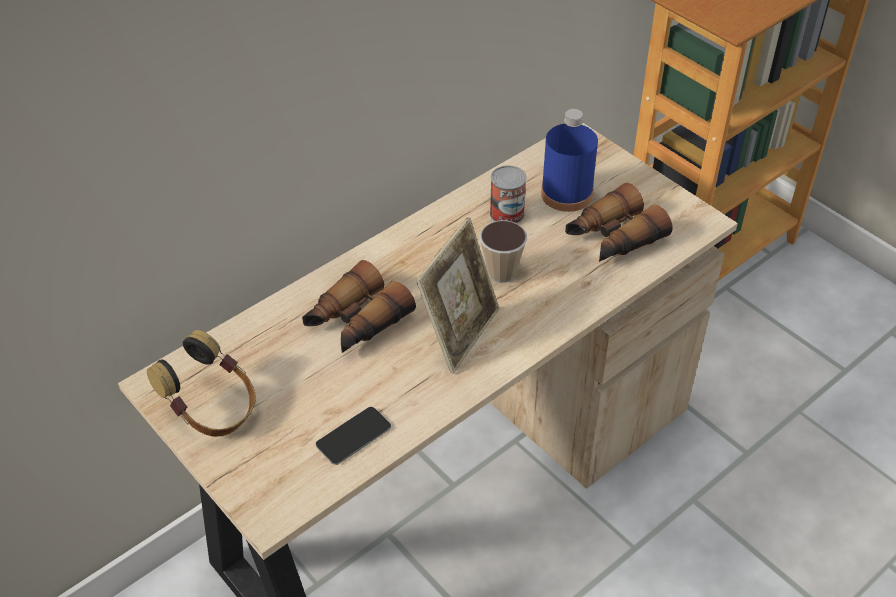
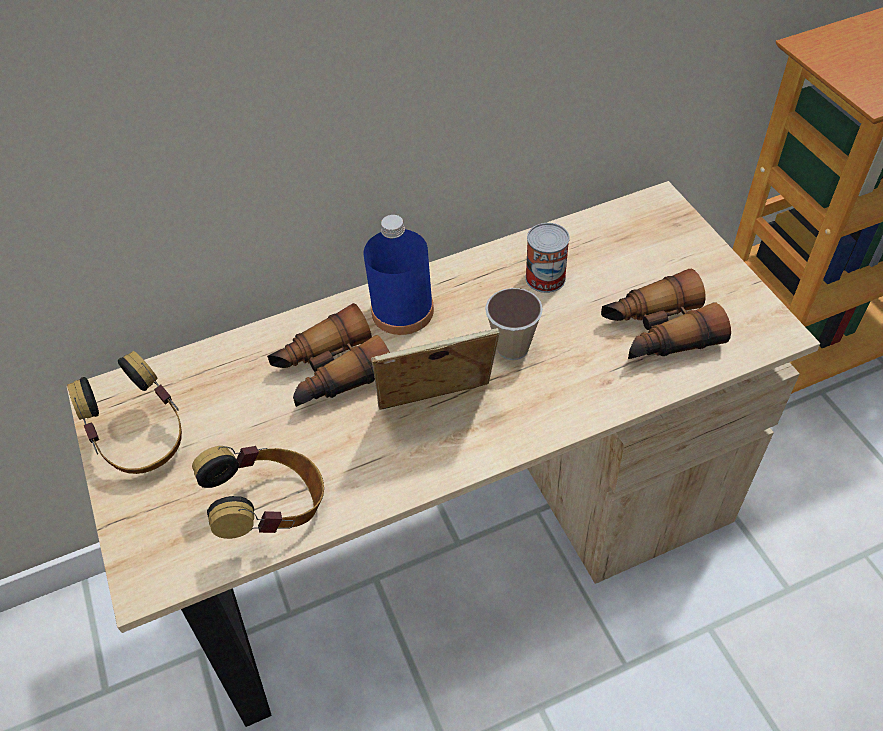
camera: 20 degrees right, 5 degrees up
(353, 436) = (272, 509): phone -> headphones
(460, 333) = (437, 411): picture frame -> picture frame turned 150 degrees counterclockwise
(566, 194) = (622, 267): blue bottle -> blue bottle (402, 311)

